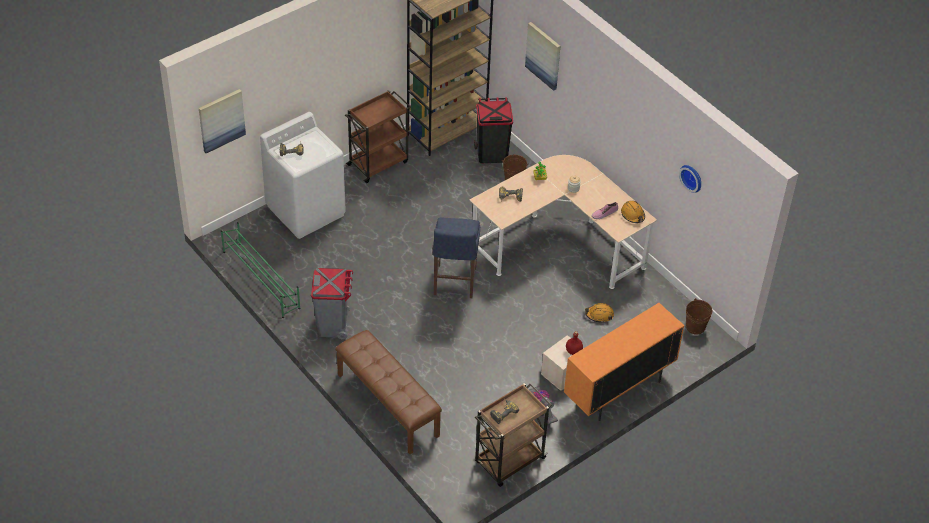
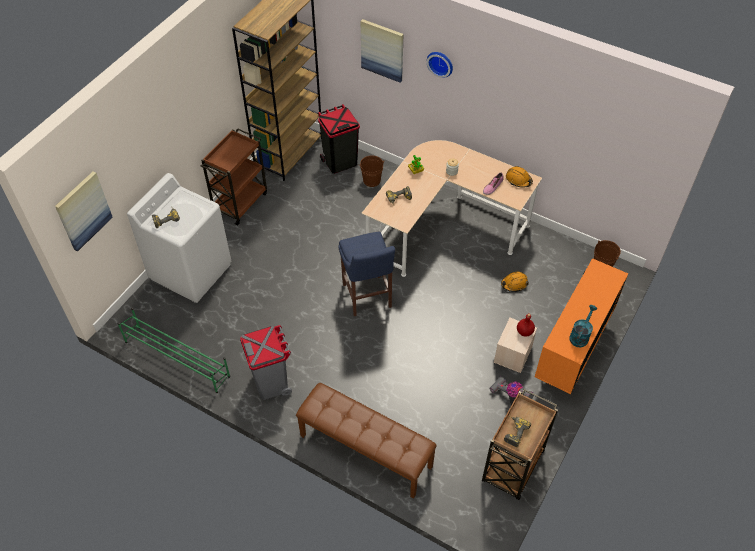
camera: 20 degrees left, 5 degrees up
(606, 360) = (580, 335): none -> turquoise watering can
(692, 177) = (588, 125): wall clock -> wall clock (440, 63)

